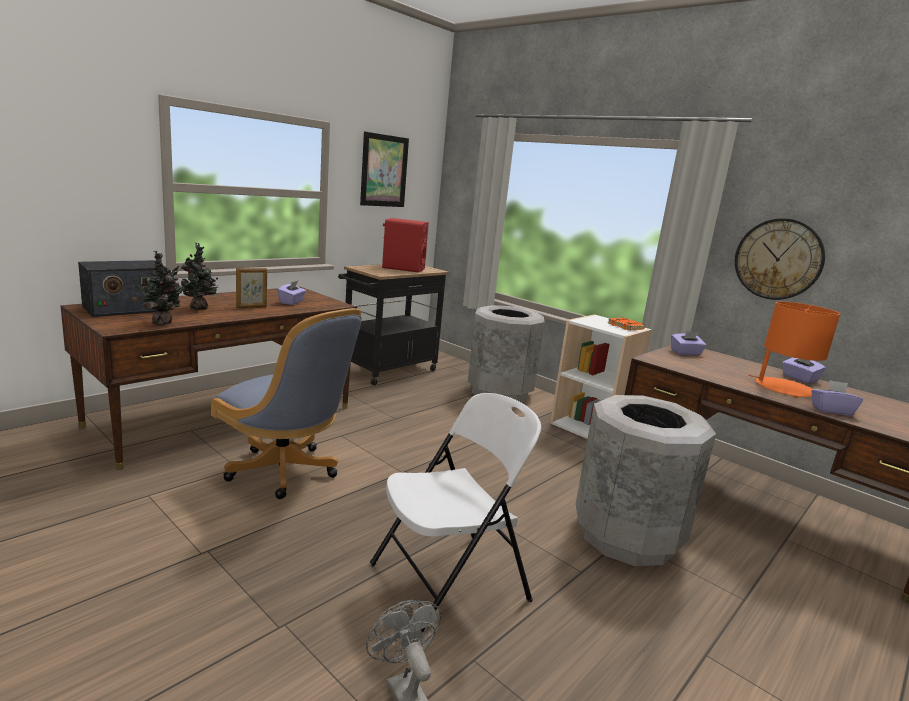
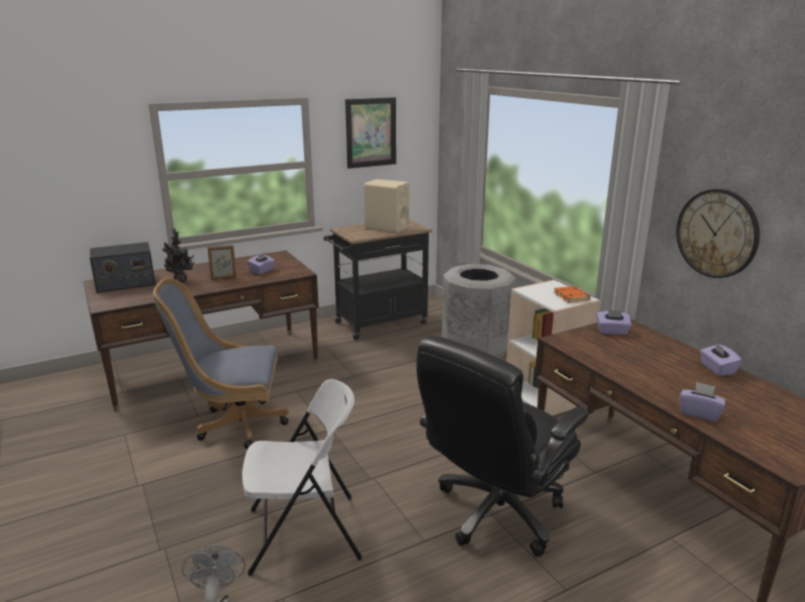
camera: 20 degrees right, 5 degrees up
(163, 323) = (142, 298): potted plant -> none
(289, 474) = (233, 425): blue office chair -> blue office chair turned 120 degrees clockwise
(403, 268) = (386, 227): red speaker -> beige speaker
(626, 537) = (493, 514): grey trash can -> black office chair
(783, 388) = (676, 382): orange table lamp -> none

